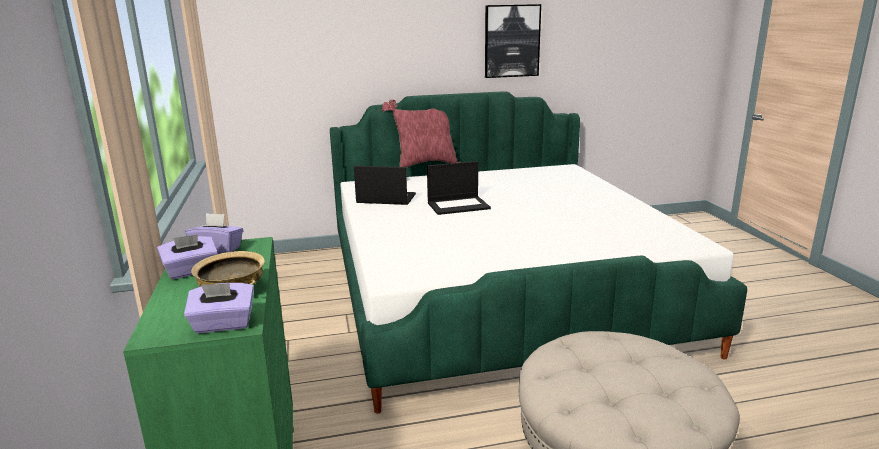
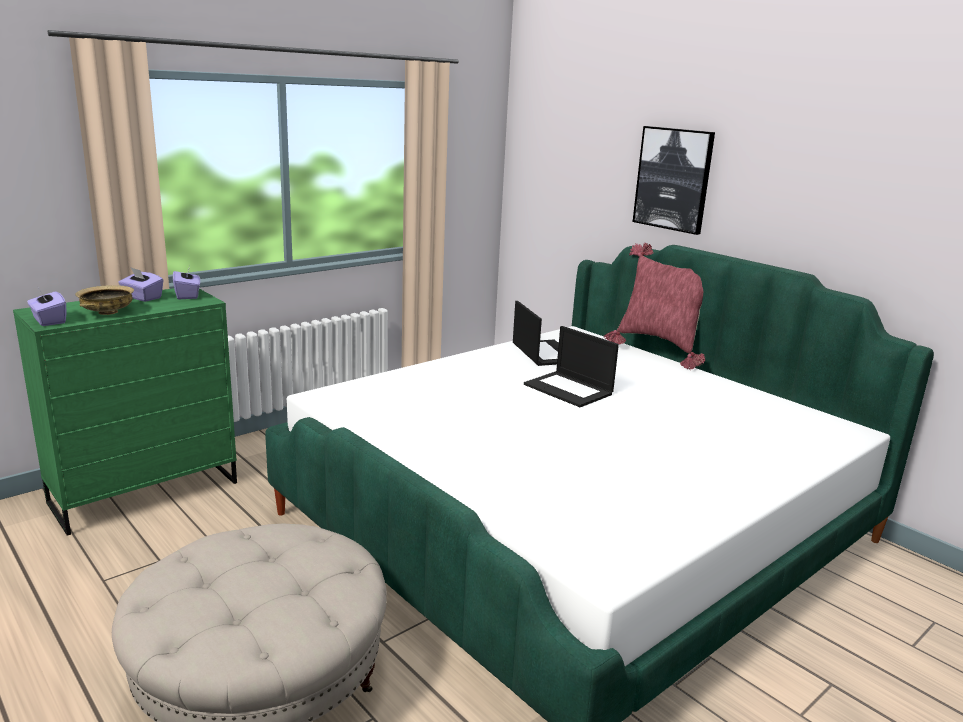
camera: 60 degrees right, 0 degrees up
(511, 41) = (844, 196): picture -> picture (673, 179)

